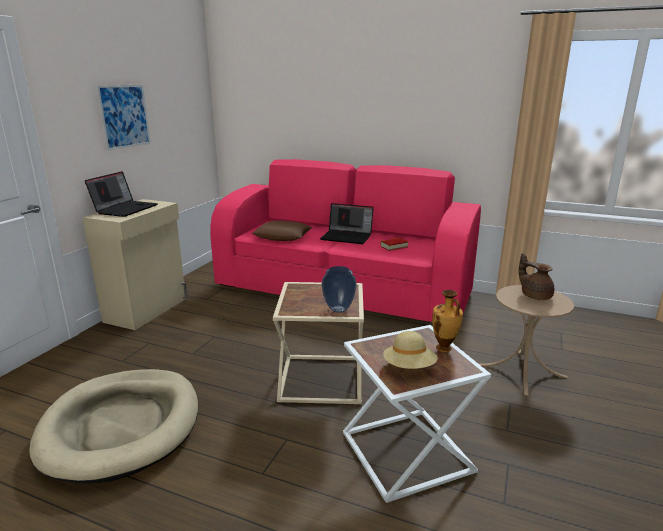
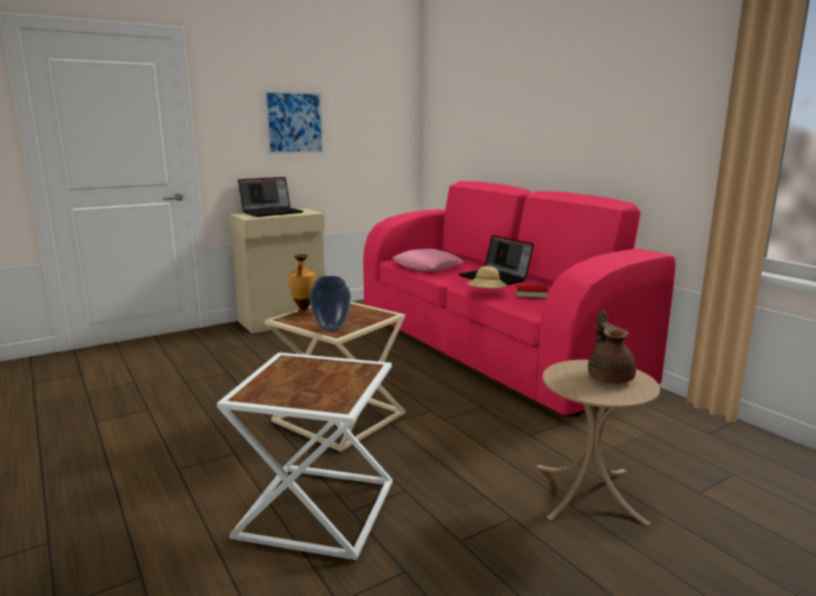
camera: 35 degrees right, 5 degrees down
(122, 426) = (143, 397): beige dog bed -> none
(282, 236) = (427, 267): brown pillow -> pink pillow
(409, 367) = (287, 387): beige hat -> beige hat (486, 294)
(444, 348) = (355, 384): vase -> vase (303, 312)

